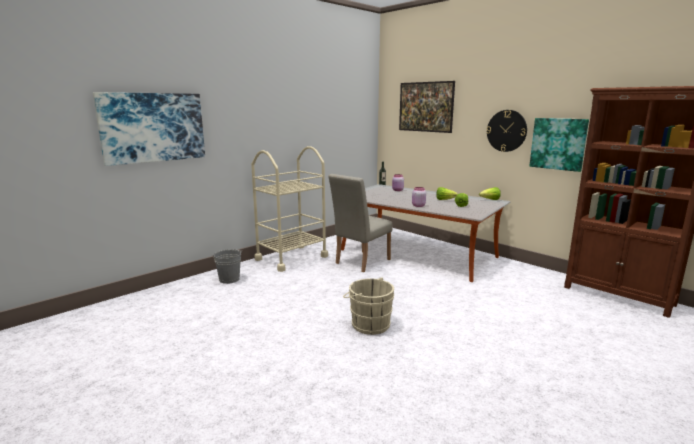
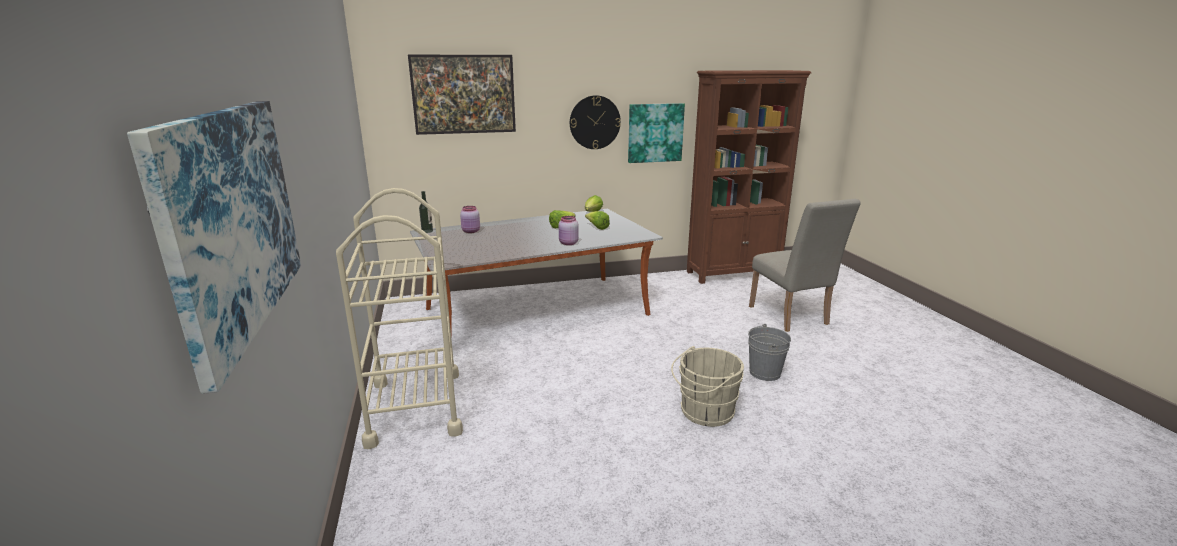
camera: 60 degrees left, 5 degrees up
(229, 279) = (421, 504): grey bucket -> grey bucket (764, 373)
(360, 262) = (513, 356): beige chair -> beige chair (791, 317)

